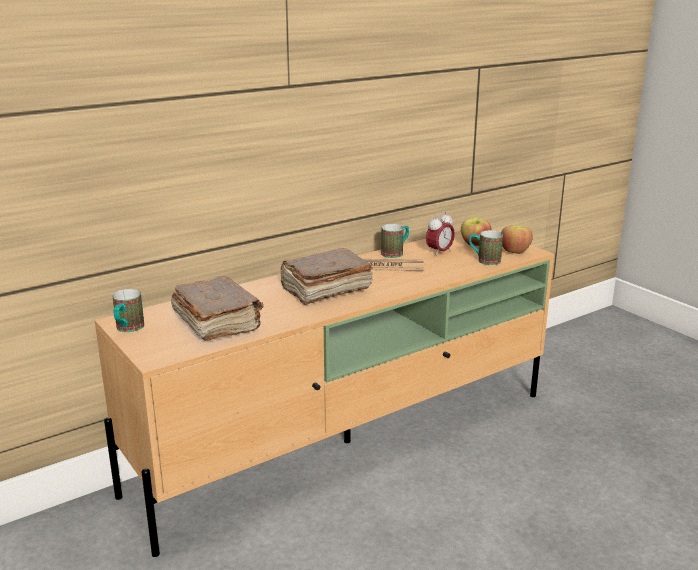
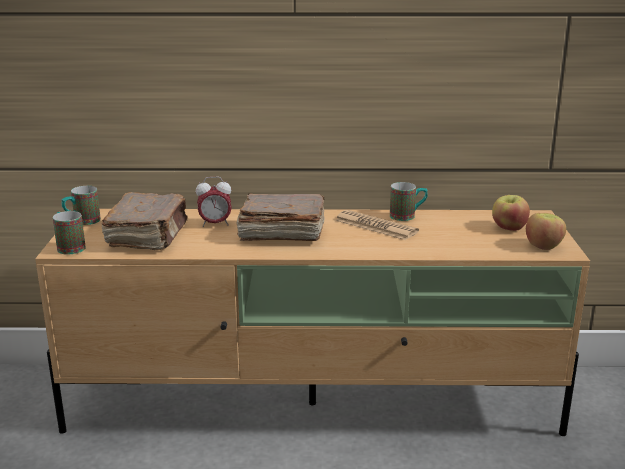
camera: 35 degrees right, 0 degrees up
(439, 252) = (454, 227): alarm clock -> alarm clock (215, 224)
(484, 260) = (489, 247): mug -> mug (69, 247)

